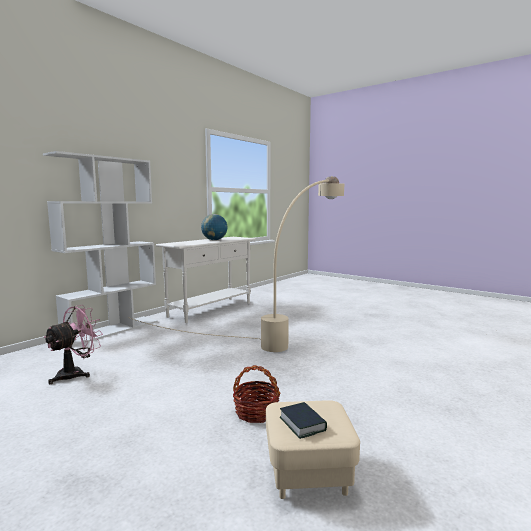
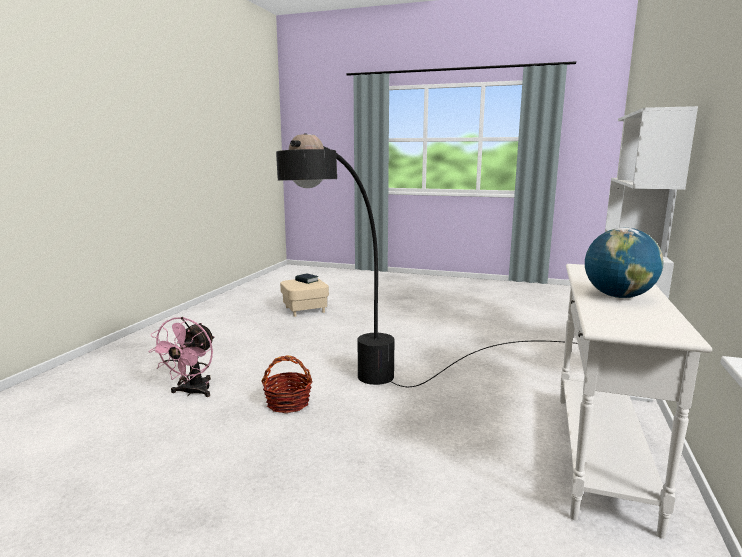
camera: 160 degrees right, 5 degrees up
(76, 373) = (516, 326): pink fan -> pink fan (192, 392)
(256, 412) = (347, 324): basket -> basket (288, 403)
(281, 335) = (382, 400): beige floor lamp -> black floor lamp

